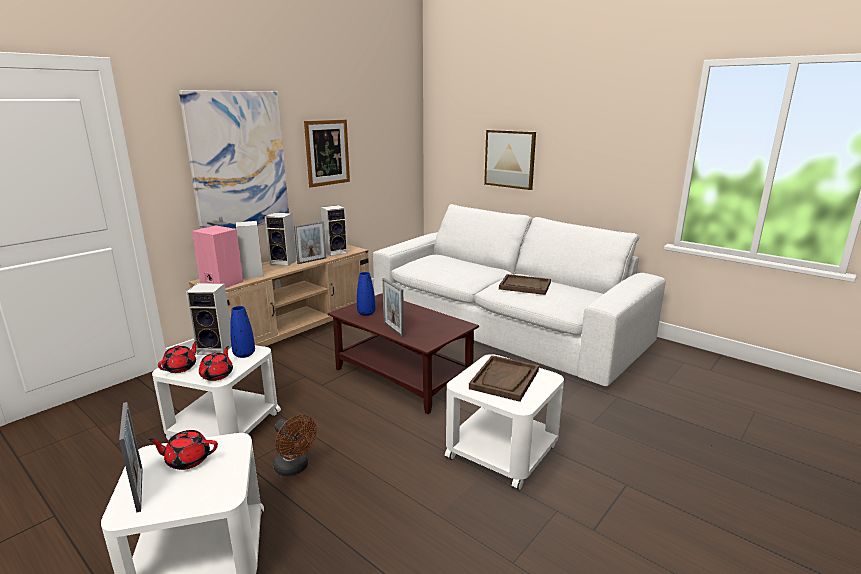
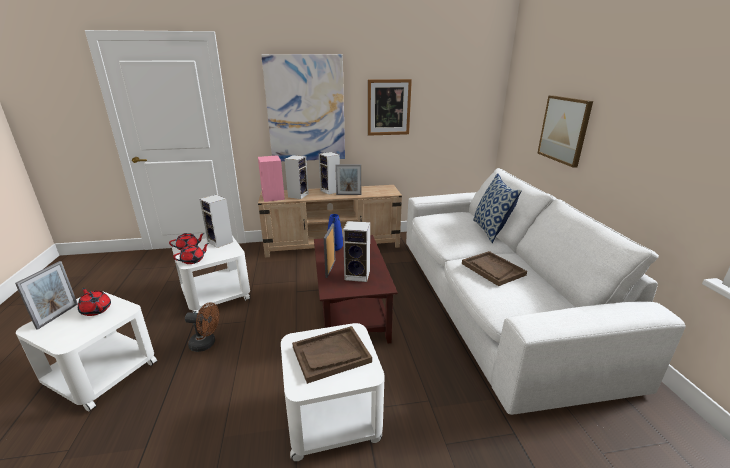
camera: 40 degrees right, 5 degrees up
(244, 354) = (225, 252): blue vase -> none
(294, 468) = (206, 344): brown fan -> brown fan turned 75 degrees counterclockwise
(336, 252) = (376, 191): speaker -> speaker (358, 275)
(478, 262) = (490, 231): none -> pillow

